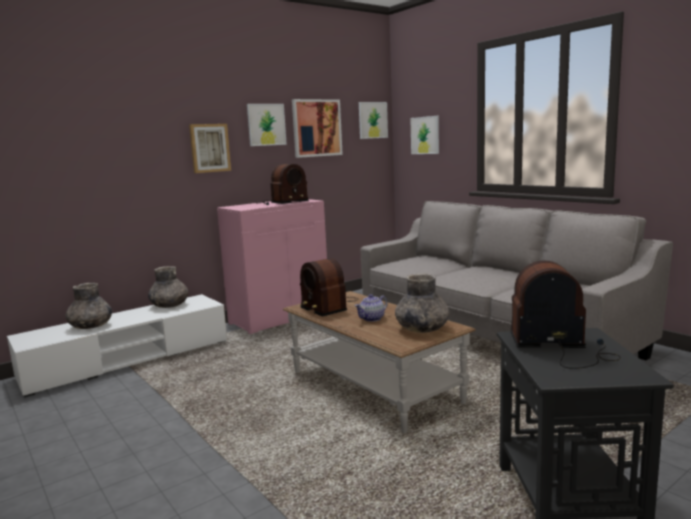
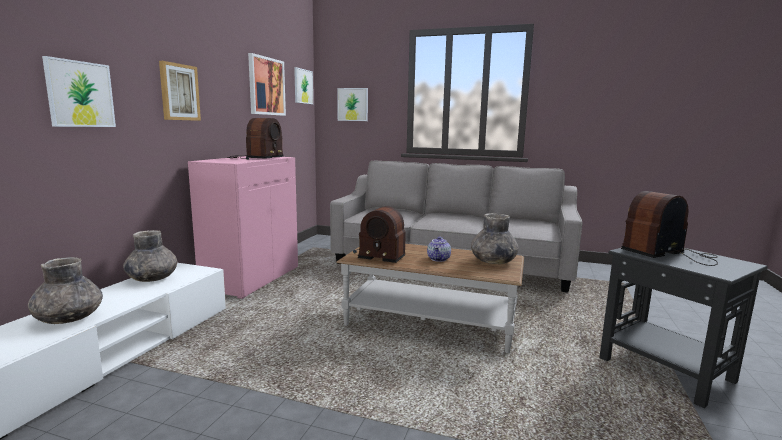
camera: 35 degrees left, 0 degrees up
(266, 124) = (228, 75): picture -> picture (80, 94)

